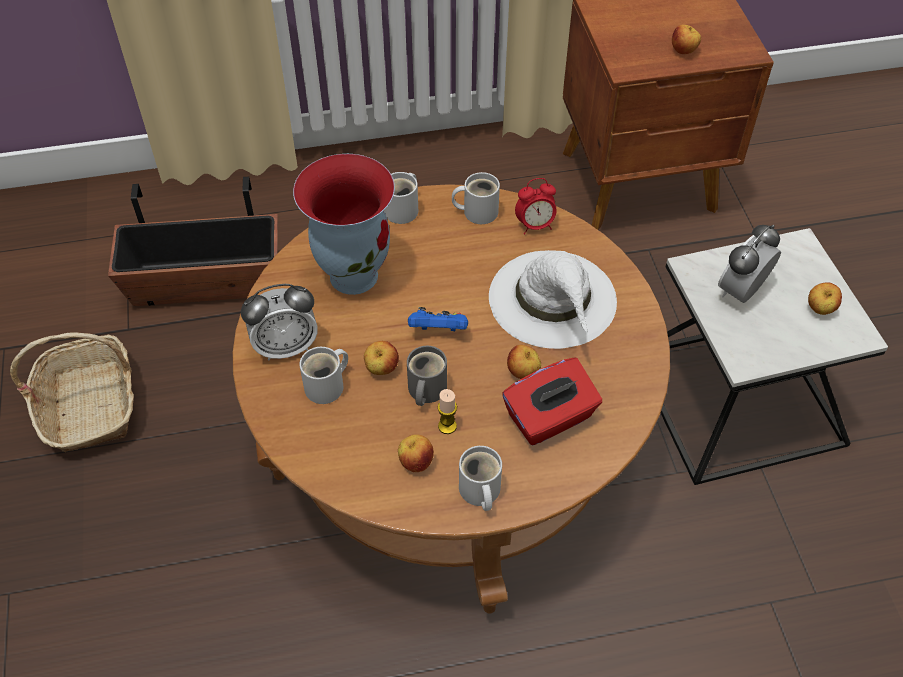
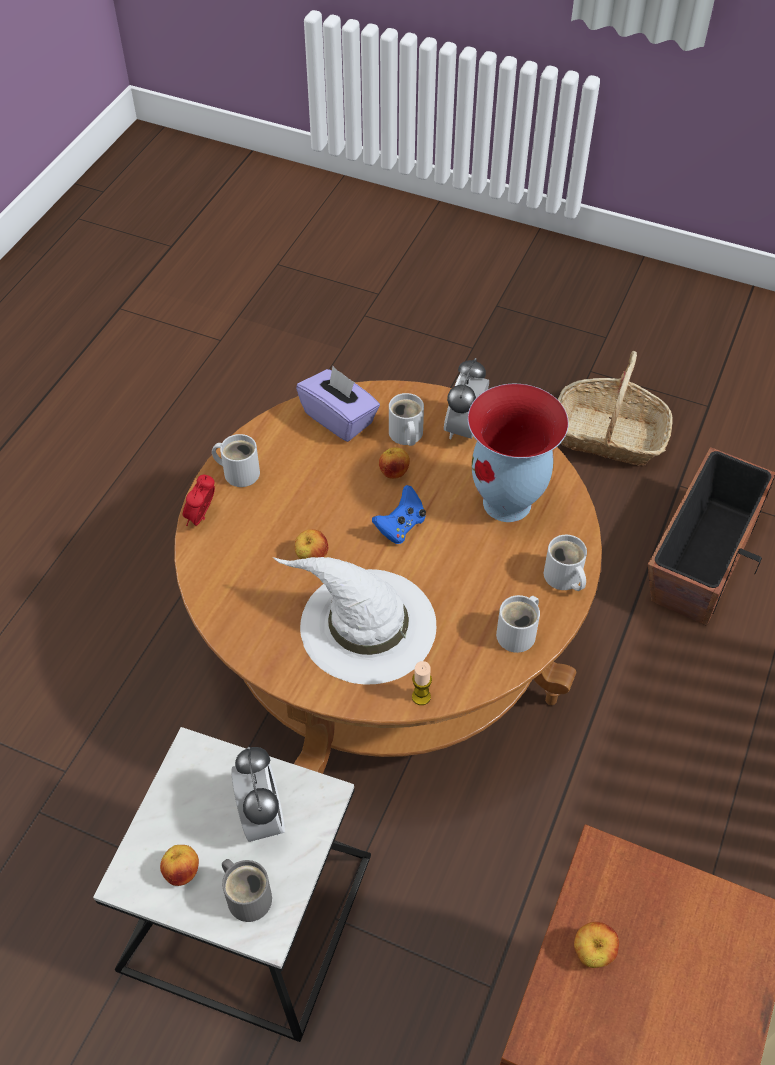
camera: 125 degrees right, 0 degrees up
(345, 452) = (339, 418): none -> purple tissue box
(415, 462) = (295, 450): apple -> none
(425, 390) = (351, 487): grey mug -> grey mug (248, 895)
(447, 426) = (308, 483): candle -> candle (421, 697)
(535, 225) = (464, 668): alarm clock -> alarm clock (202, 518)
(550, 418) = (256, 548): red tissue box -> none

